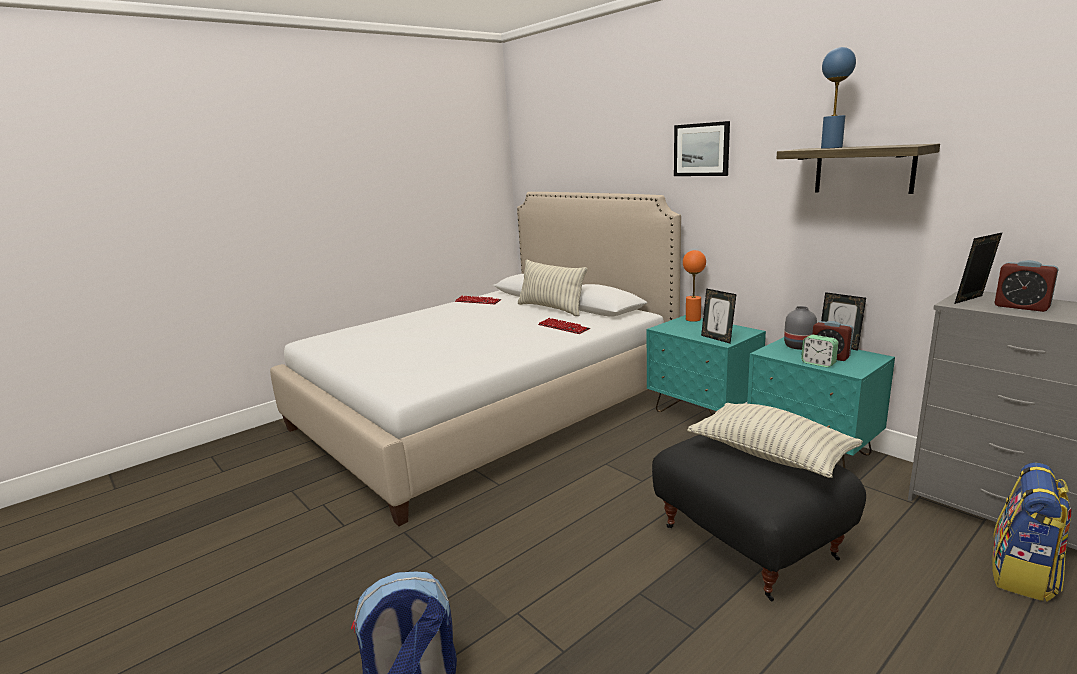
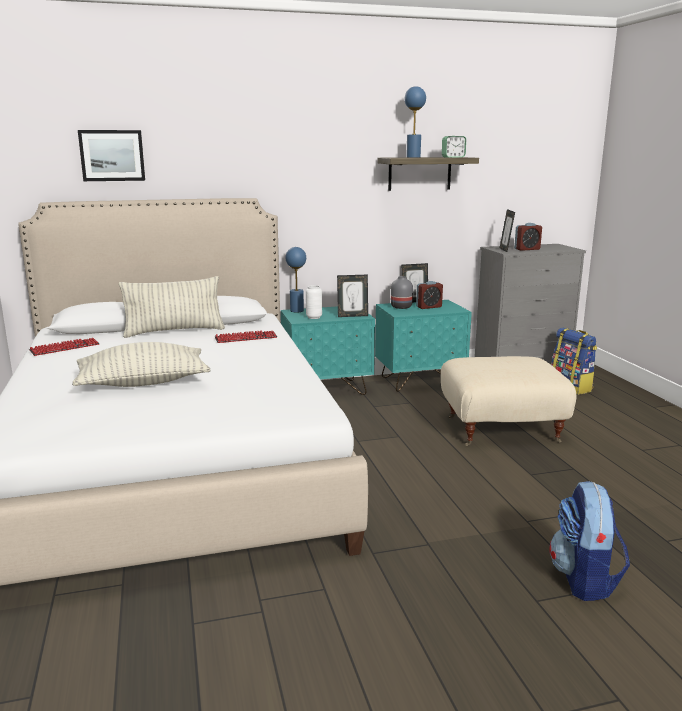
camera: 65 degrees left, 0 degrees up
(682, 329) = (314, 317): none -> white vase
(692, 319) = (296, 310): orange table lamp -> blue table lamp
(701, 149) = (287, 155): picture -> picture (112, 155)
(750, 541) = (501, 429): black ottoman -> beige ottoman
(770, 455) = (509, 362): pillow -> pillow (143, 383)
(818, 363) = (436, 311): alarm clock -> alarm clock (453, 157)

